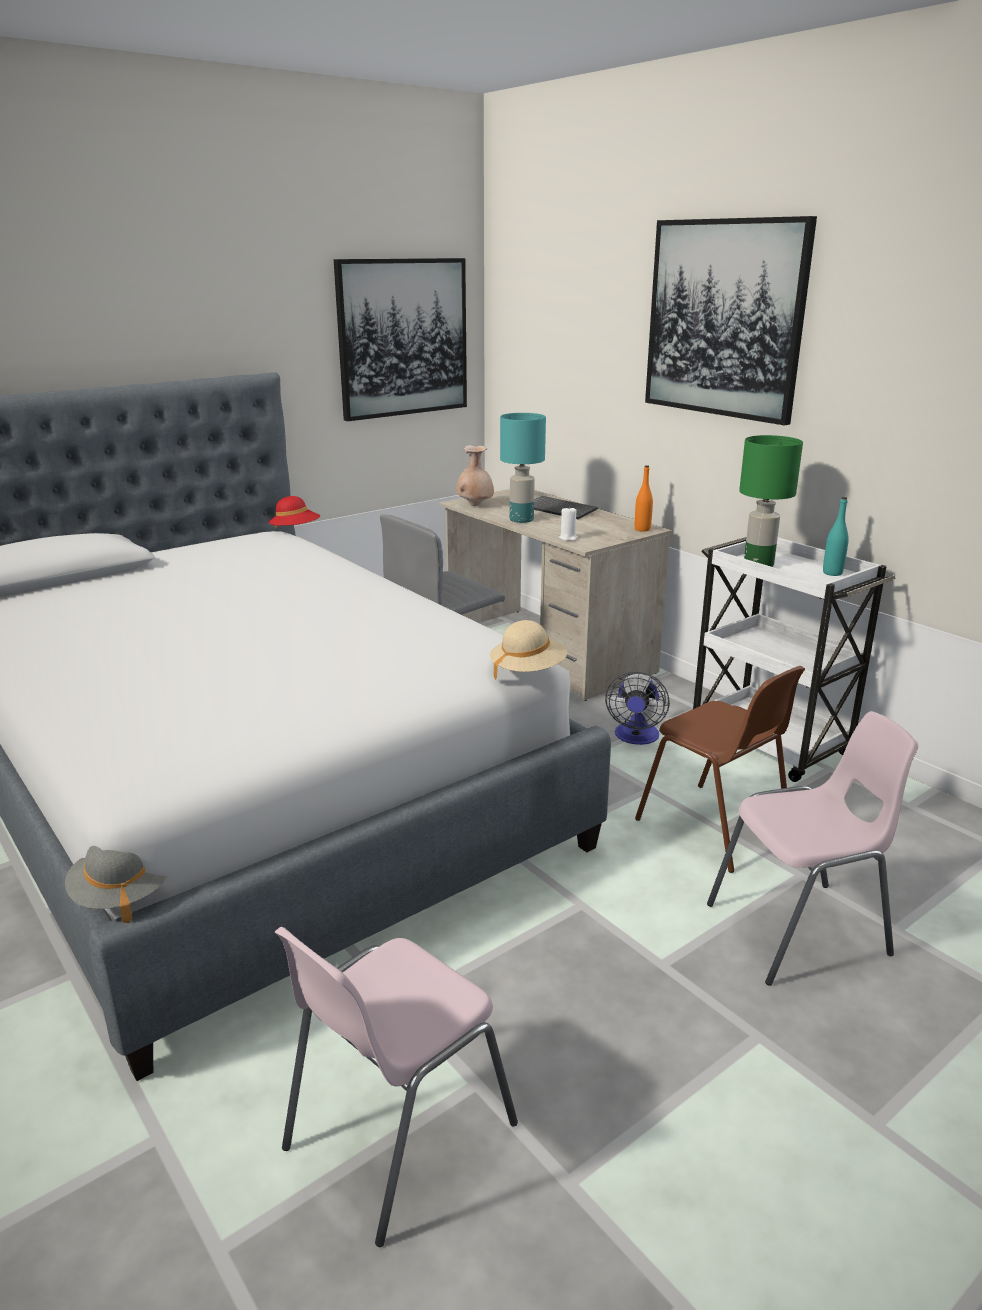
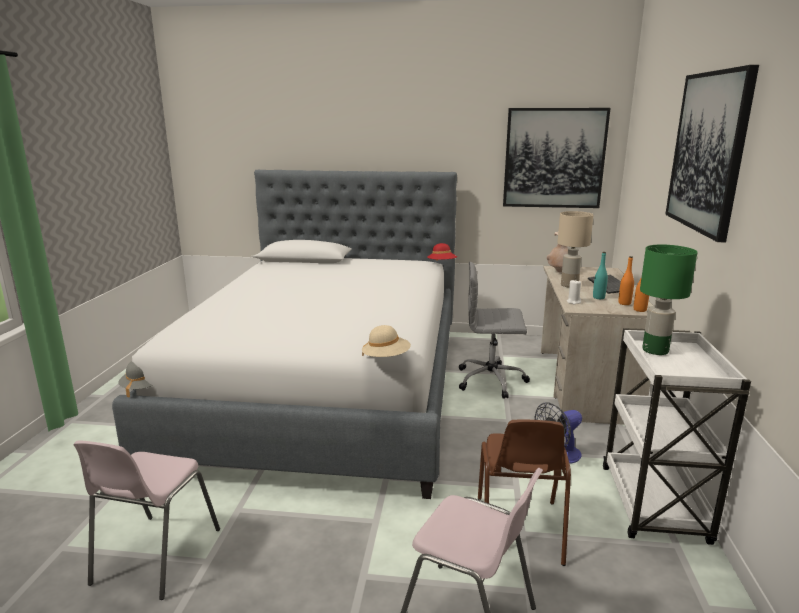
camera: 45 degrees right, 5 degrees down
(396, 1135) = (155, 556): pink chair -> pink chair turned 75 degrees counterclockwise
(521, 519) = (569, 285): turquoise table lamp -> beige table lamp
(615, 526) = (624, 303): none -> orange bottle
(832, 573) = (706, 374): turquoise bottle -> turquoise bottle (598, 297)

